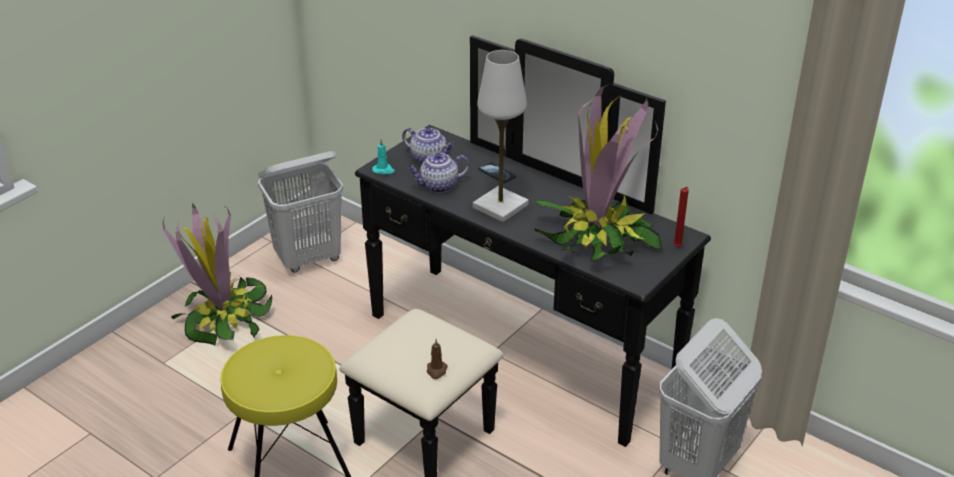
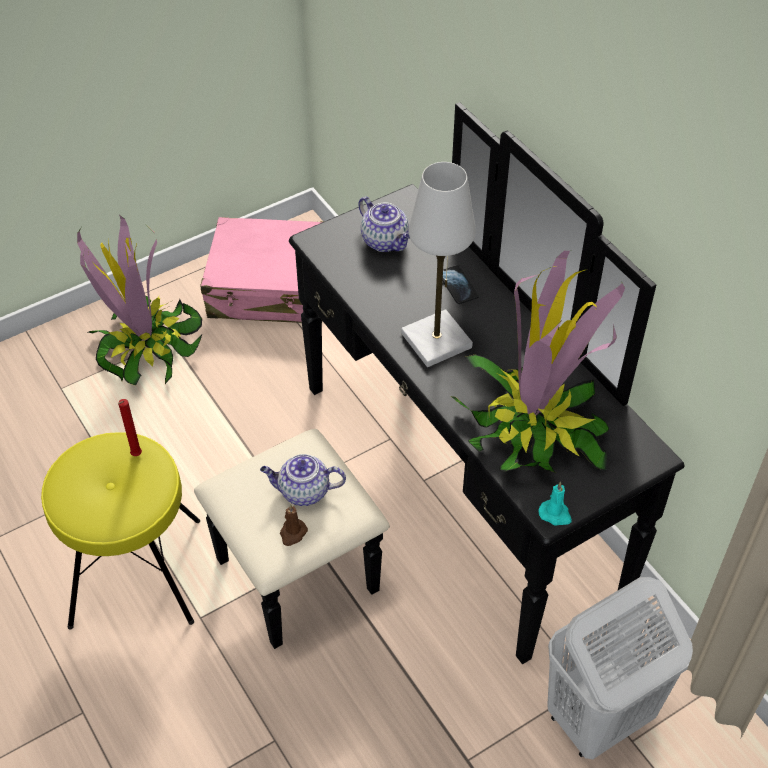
camera: 20 degrees right, 15 degrees up
(309, 258) = (272, 287): white laundry basket -> pink suitcase
(383, 170) = (322, 245): turquoise candle -> turquoise candle (555, 514)
(438, 186) = (376, 287): teapot -> teapot (303, 492)
(677, 248) = (629, 472): red candle -> red candle (135, 456)

